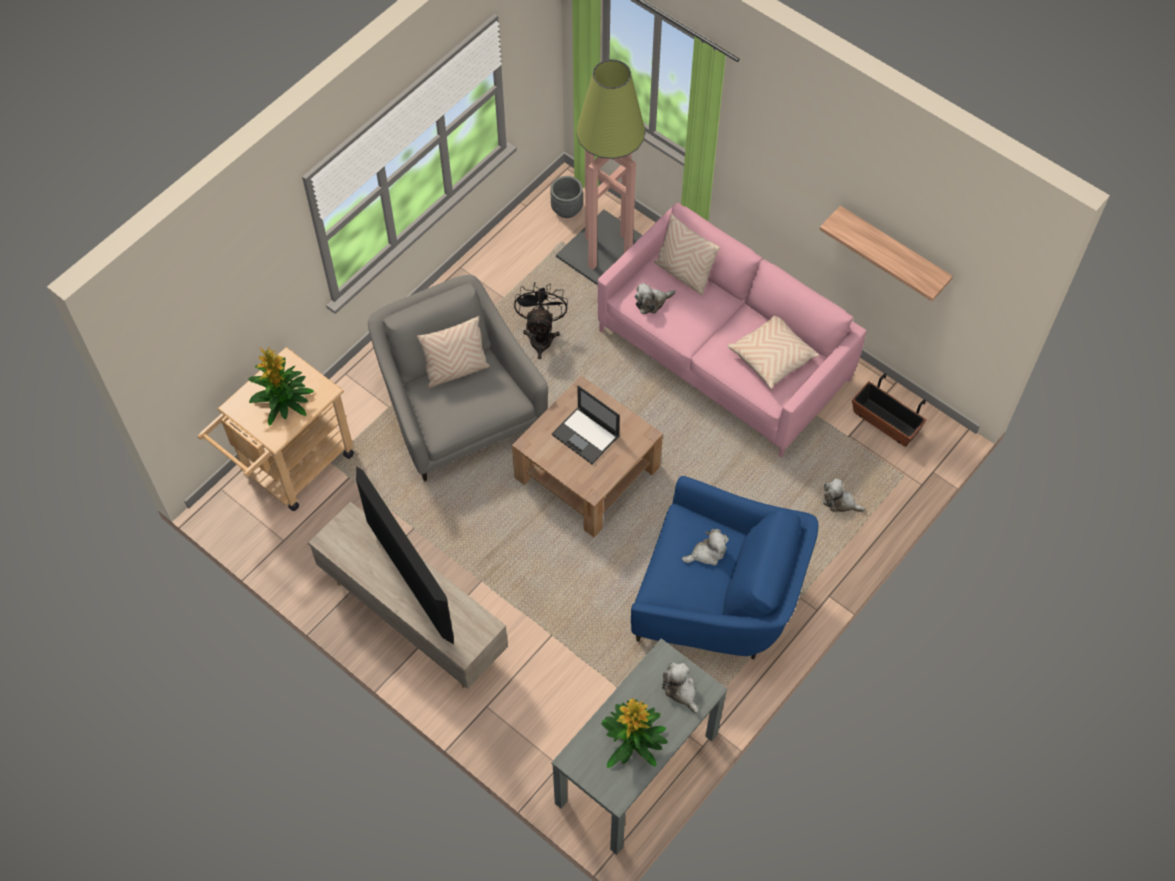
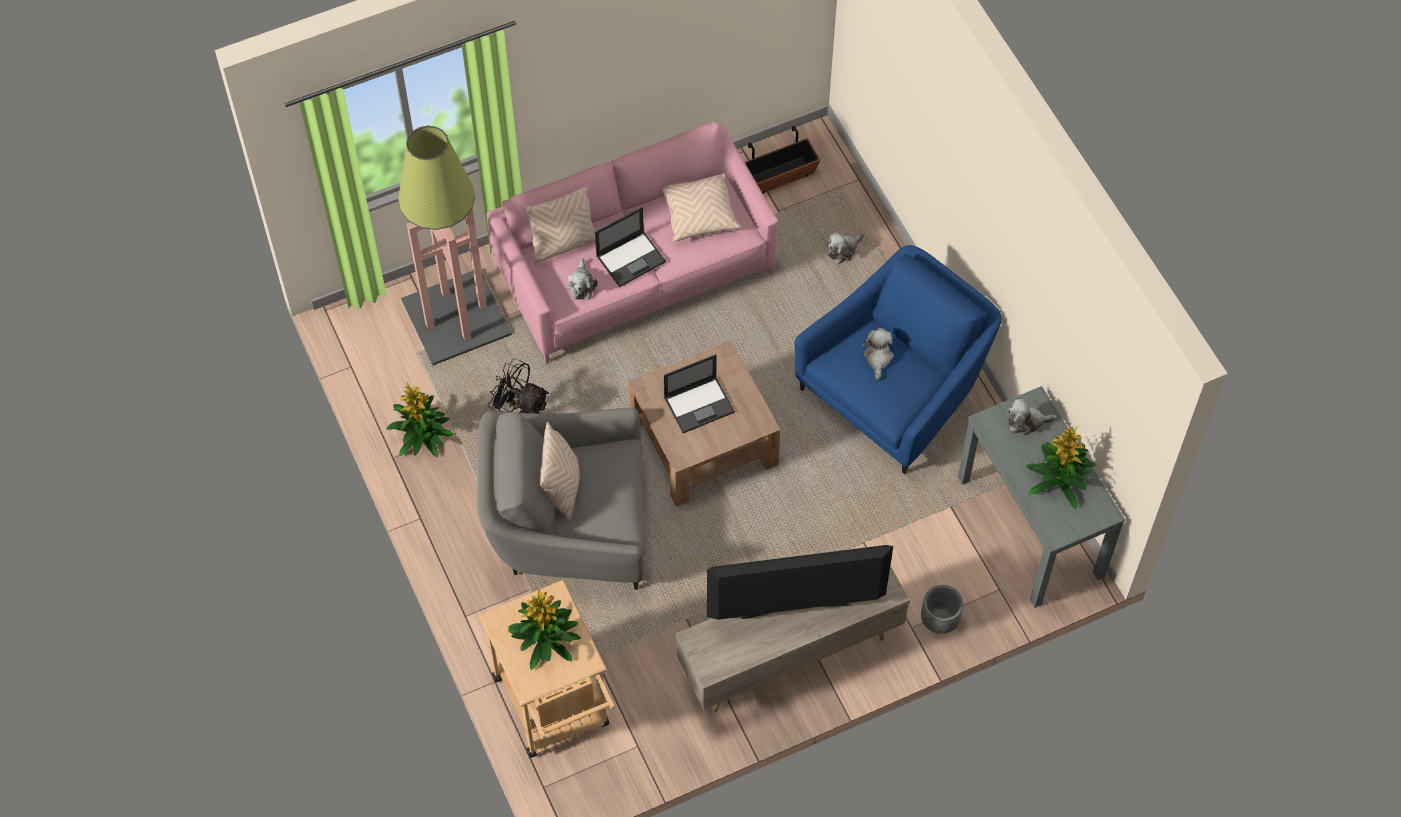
camera: 65 degrees left, 0 degrees up
(489, 276) = (420, 435): none -> potted plant
(567, 209) = (378, 332): grey planter -> grey planter (939, 620)
(698, 326) = (631, 258): none -> laptop
(892, 251) = (704, 42): shelf -> none

